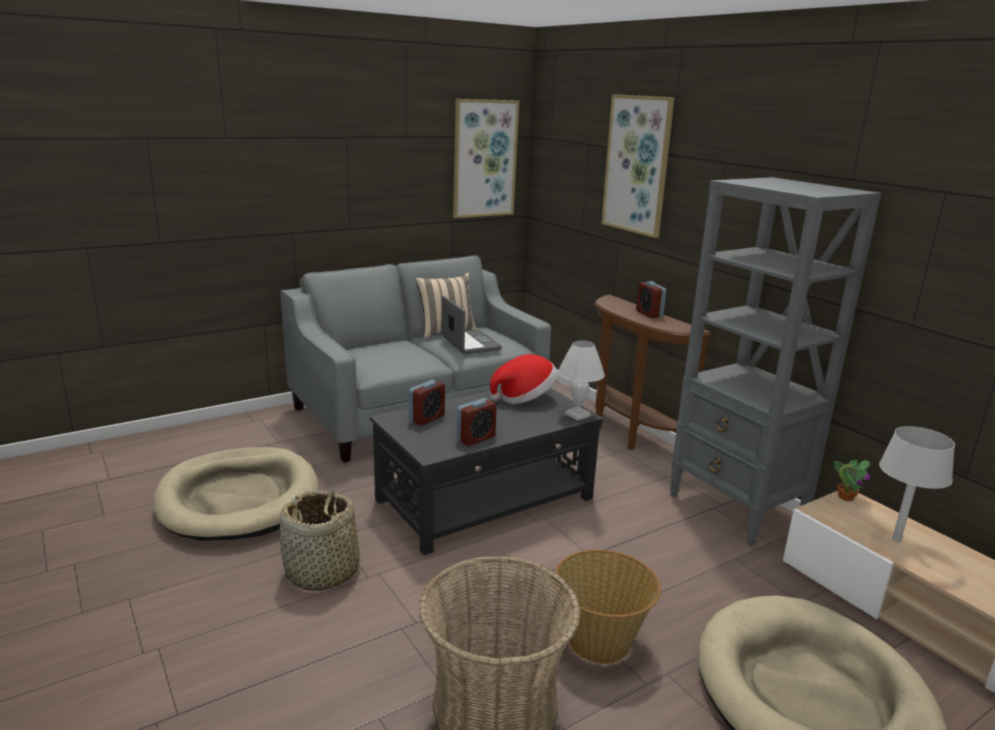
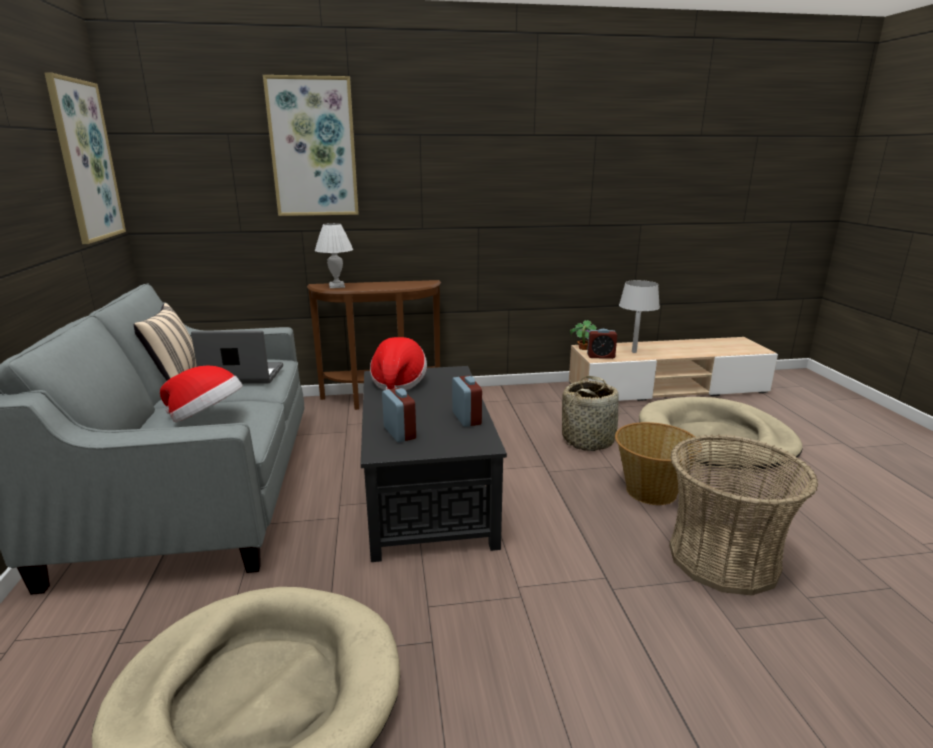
camera: 65 degrees left, 0 degrees up
(322, 572) = (496, 631): basket -> basket (588, 440)
(392, 354) = (207, 418): none -> hat
(577, 414) = (453, 372): white table lamp -> white table lamp (336, 286)
(649, 314) = (379, 284): alarm clock -> alarm clock (600, 356)
(737, 509) = (517, 397): grey bookcase -> none

